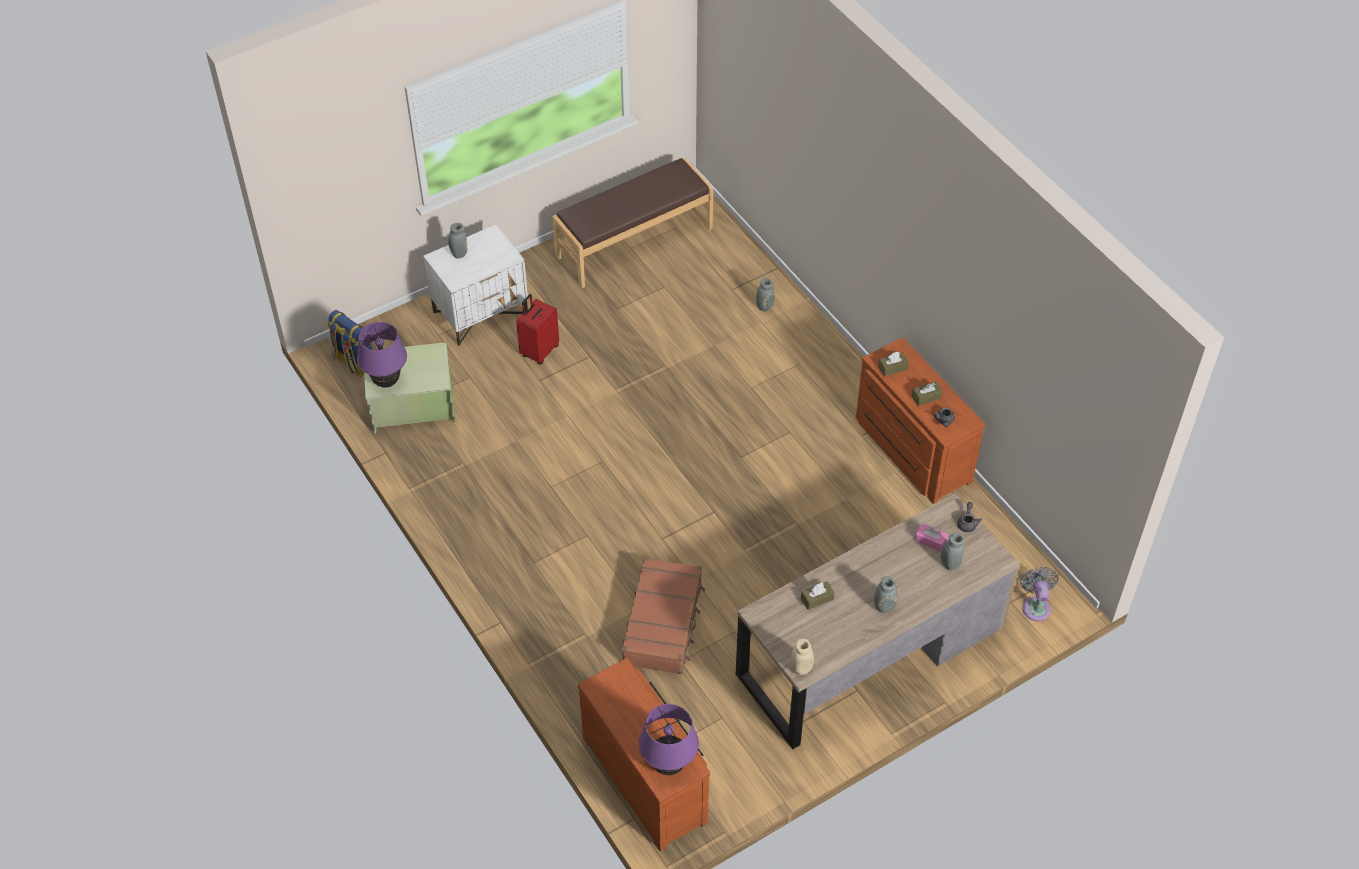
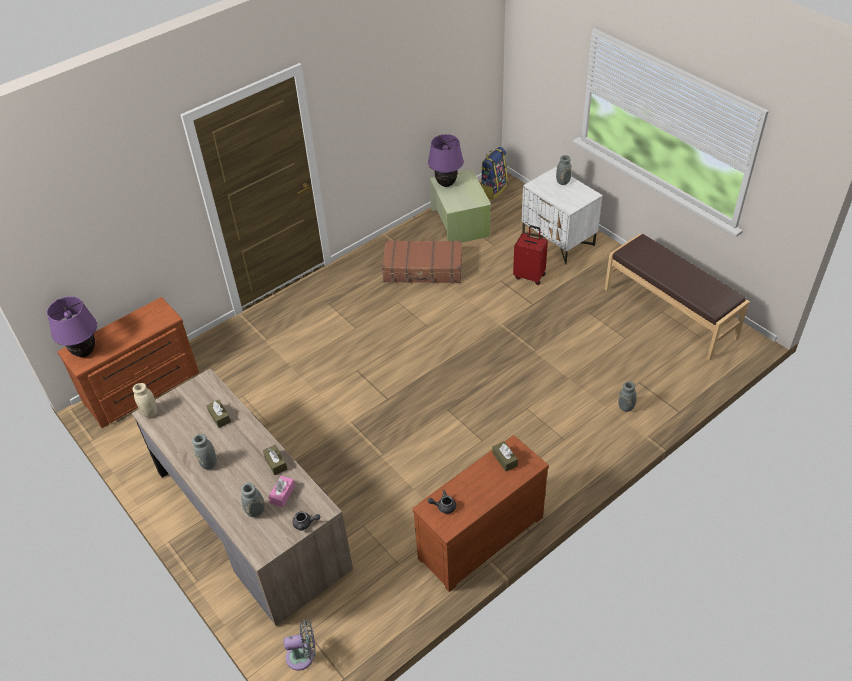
camera: 85 degrees right, 5 degrees down
(663, 623) = (277, 381): brown suitcase -> brown suitcase (423, 269)
(926, 397) = (472, 489): brown tissue box -> brown tissue box (275, 463)

